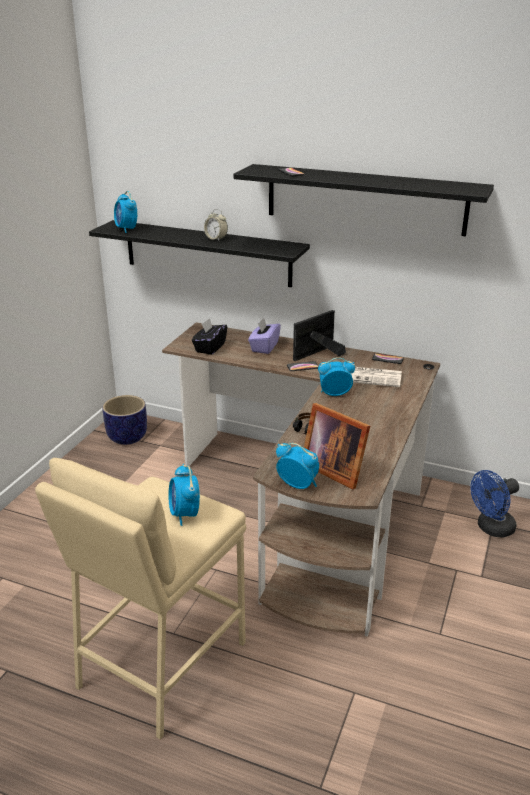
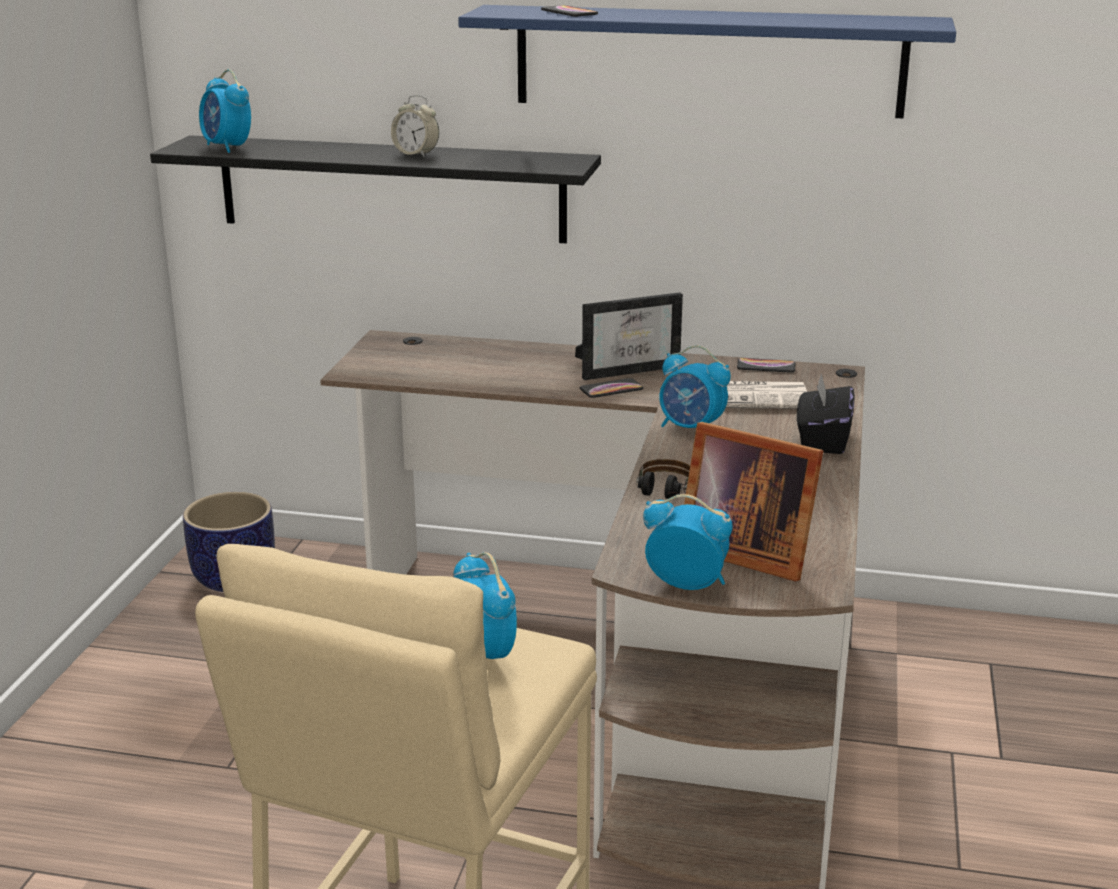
camera: 10 degrees left, 5 degrees down
(210, 348) = (416, 370): black tissue box -> black tissue box (822, 440)
(264, 347) = (523, 362): purple tissue box -> none
(316, 355) = (629, 369): picture frame -> picture frame turned 150 degrees counterclockwise
(334, 394) = (691, 429): alarm clock -> alarm clock turned 135 degrees counterclockwise
(365, 199) = (708, 60): black shelf -> blue shelf
(491, 528) = (991, 674): blue fan -> none

